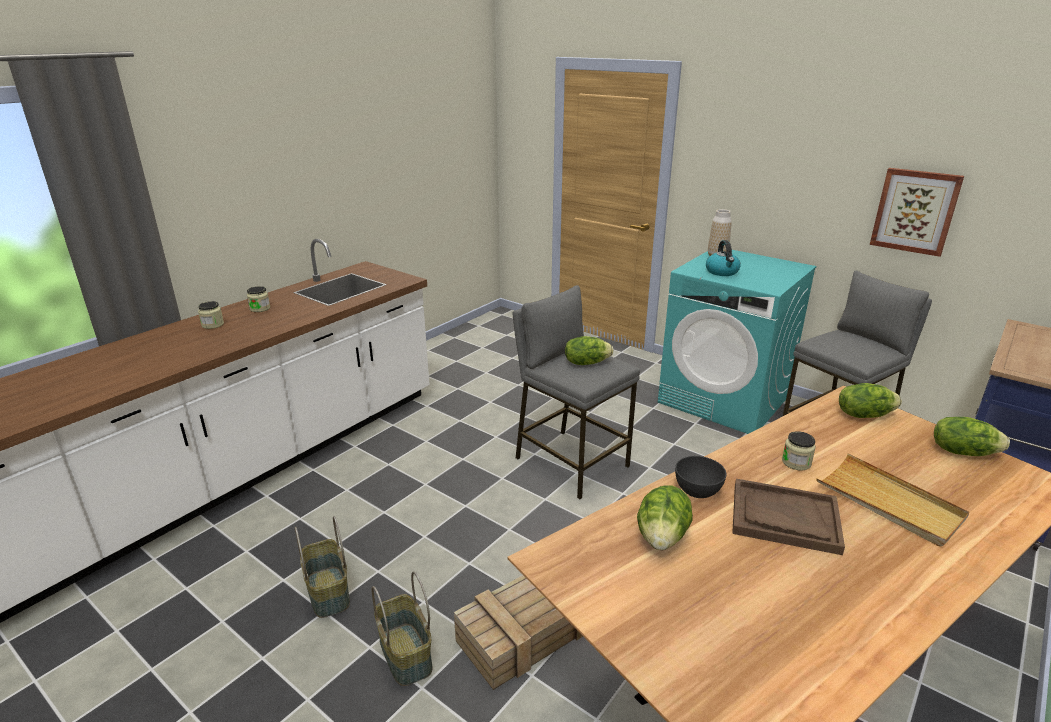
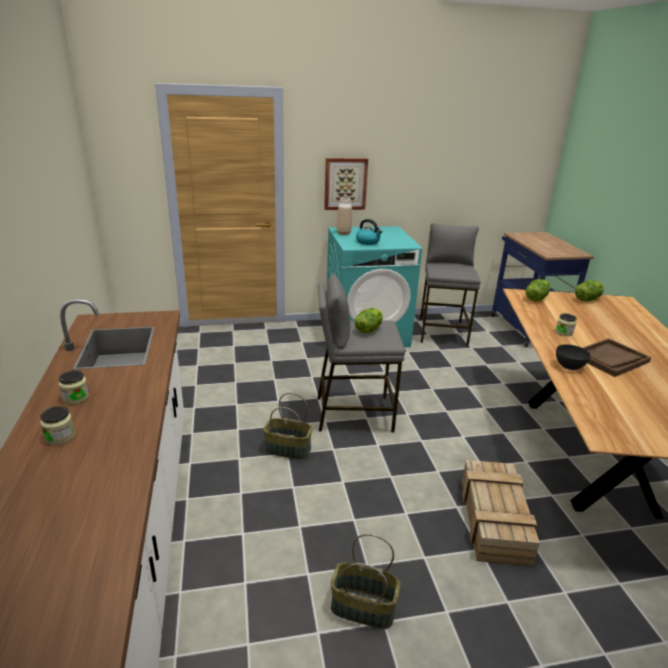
camera: 50 degrees left, 0 degrees up
(404, 654) = (469, 594): basket -> basket (287, 450)
(662, 538) = (605, 396): lettuce -> none
(889, 502) = (615, 332): beige tray -> none
(915, 211) = (450, 180): picture -> picture (345, 184)

